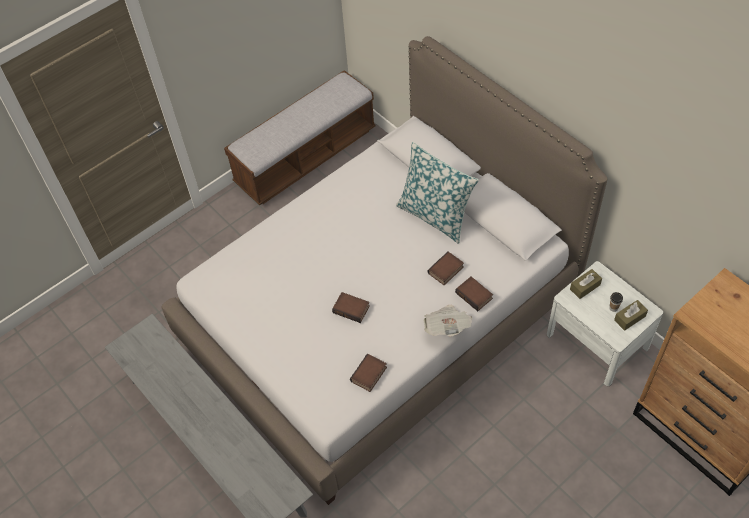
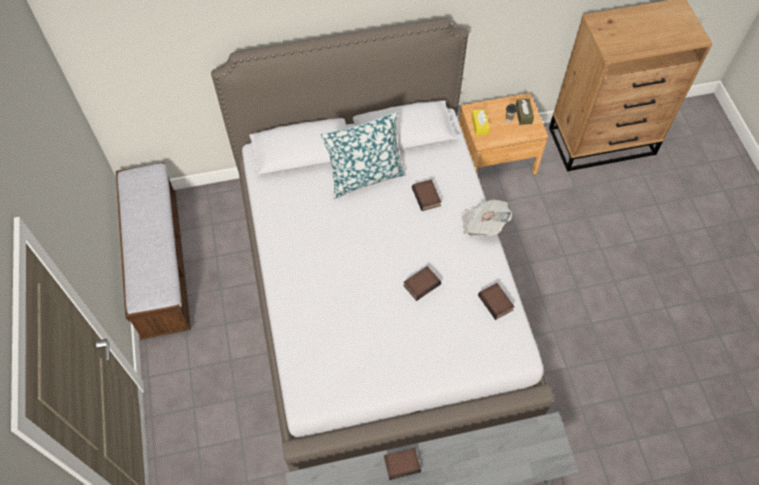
camera: 65 degrees left, 5 degrees up
(475, 295) = (464, 190): book -> book (402, 463)
(585, 287) = (479, 125): brown tissue box -> yellow tissue box
(597, 341) = (496, 158): white nightstand -> brown nightstand

